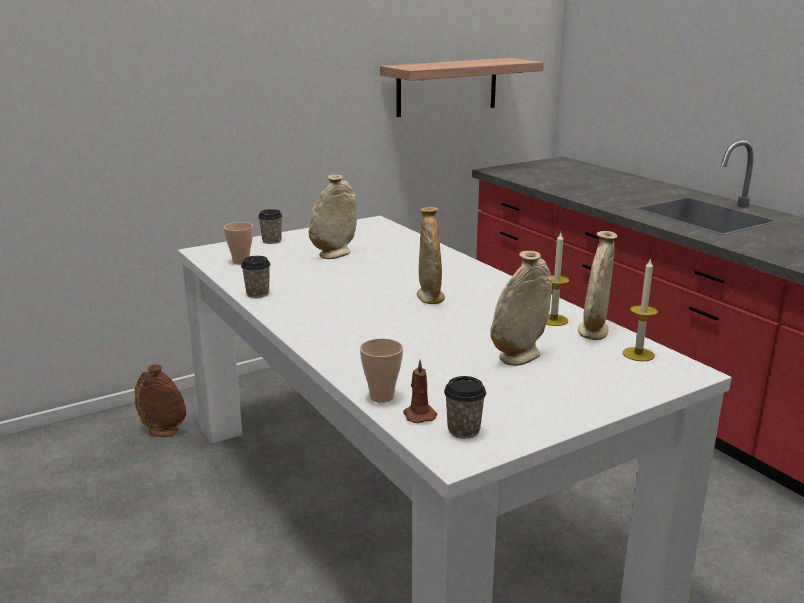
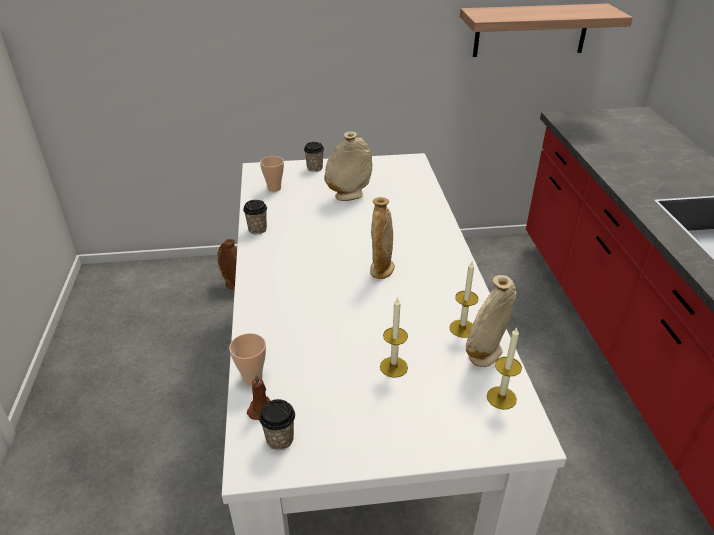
camera: 25 degrees right, 15 degrees up
(519, 357) = (393, 367): beige vase -> candle

